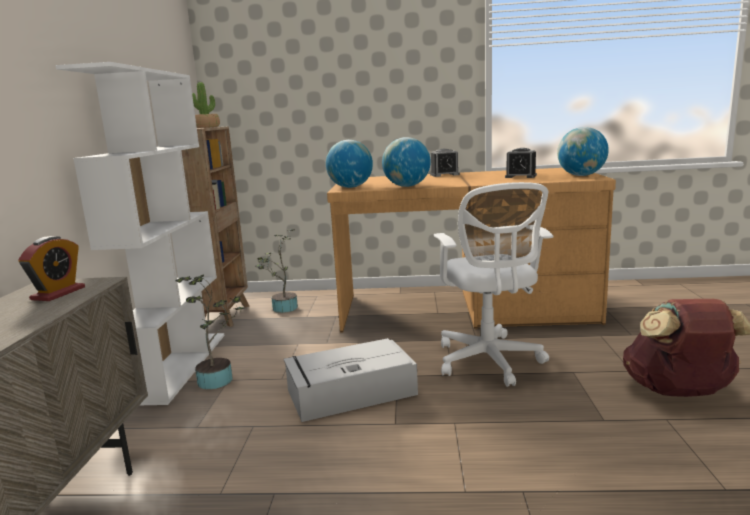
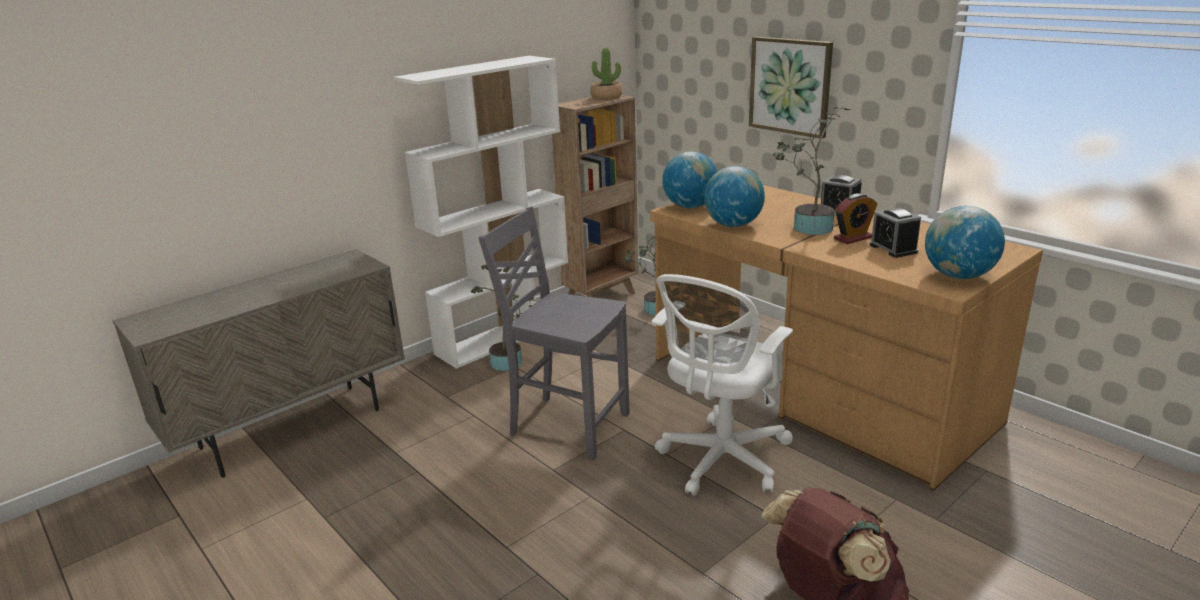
camera: 45 degrees right, 10 degrees up
(58, 293) = (338, 269): alarm clock -> alarm clock (853, 238)
(349, 393) = (567, 424): grey storage box -> grey chair
(365, 101) = (790, 86): none -> picture
(453, 180) = (808, 228): none -> potted plant

